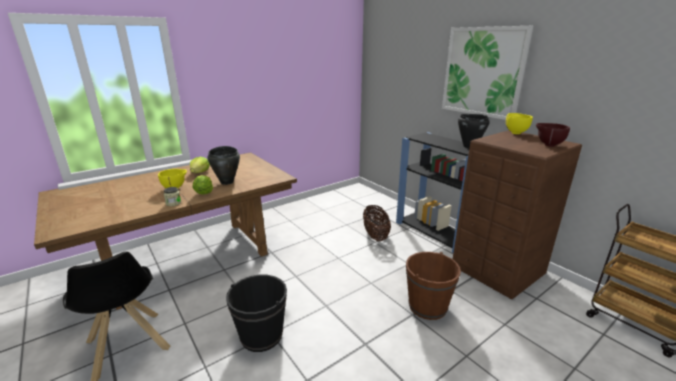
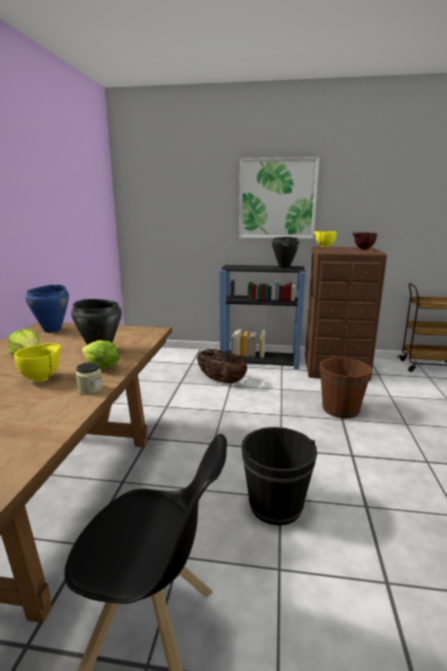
camera: 45 degrees left, 5 degrees down
(241, 160) = (53, 330): none -> blue cooking pot

